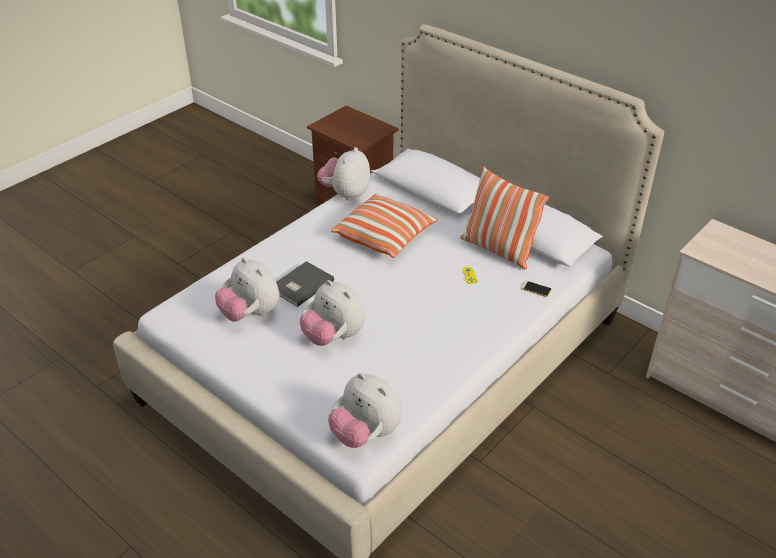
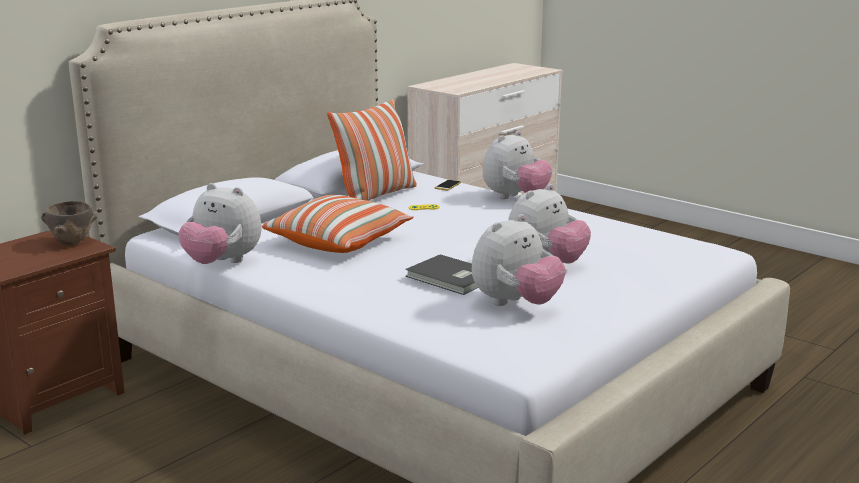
camera: 90 degrees left, 20 degrees down
(366, 434) = (694, 248): plush toy -> plush toy (515, 198)
(367, 135) = (71, 243): none -> brown bowl

